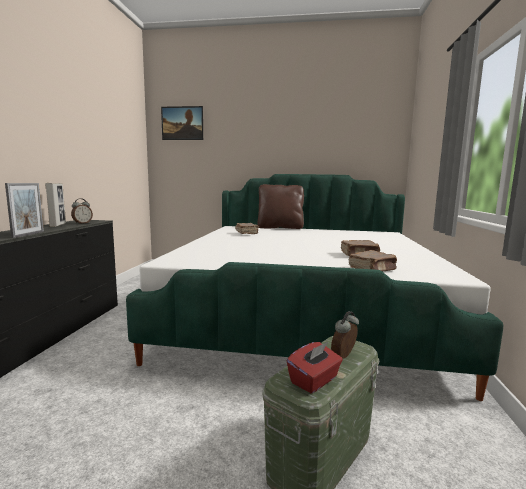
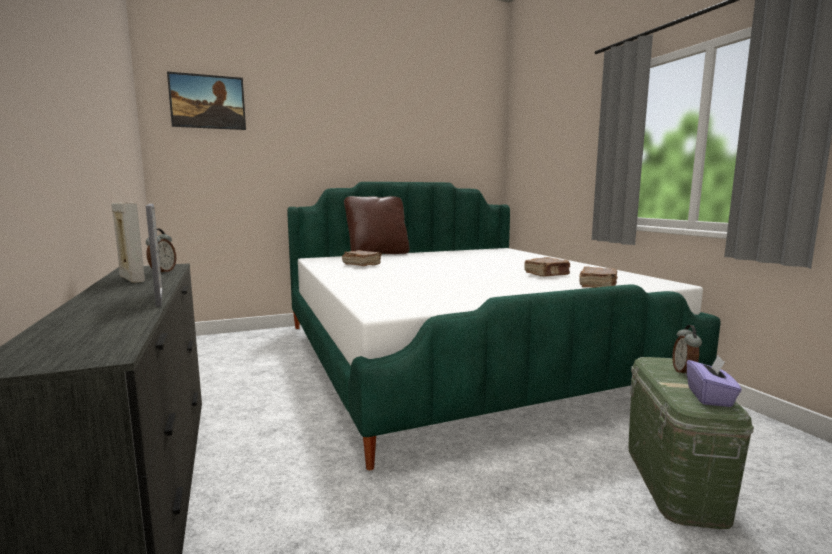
camera: 30 degrees left, 0 degrees up
(314, 380) = (710, 397): red tissue box -> purple tissue box

